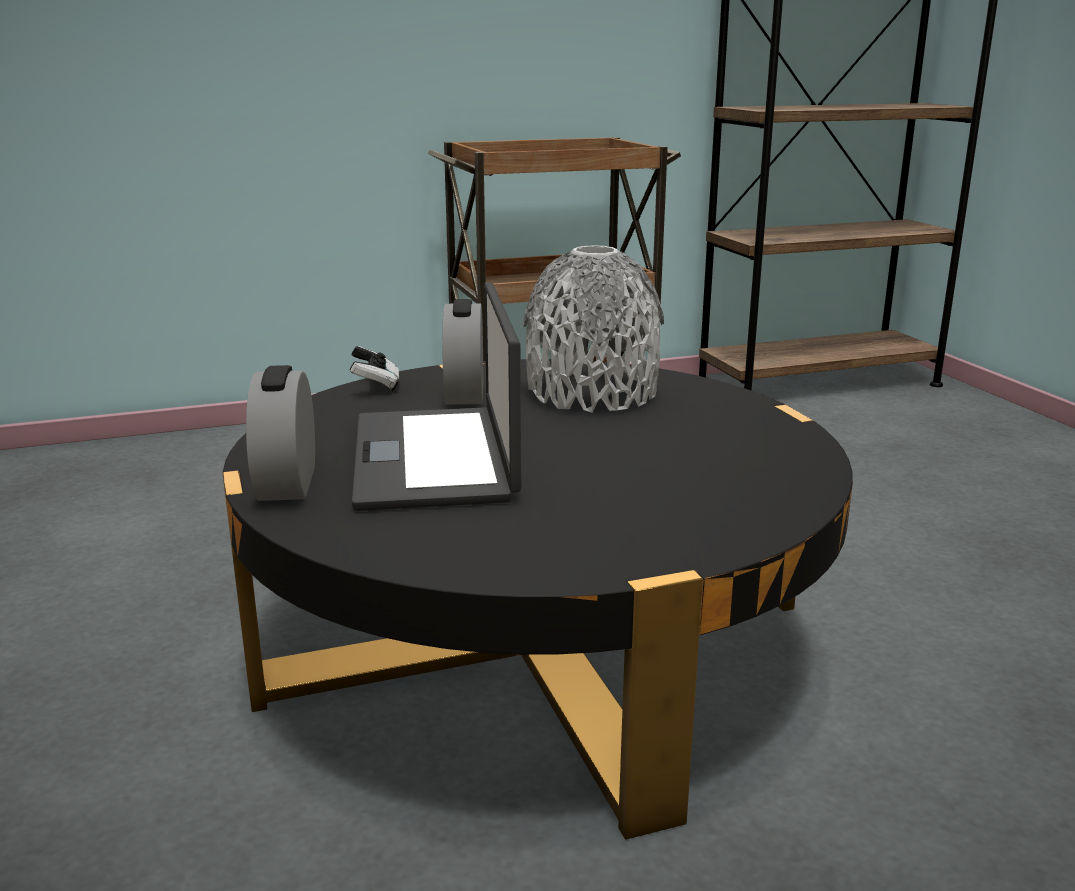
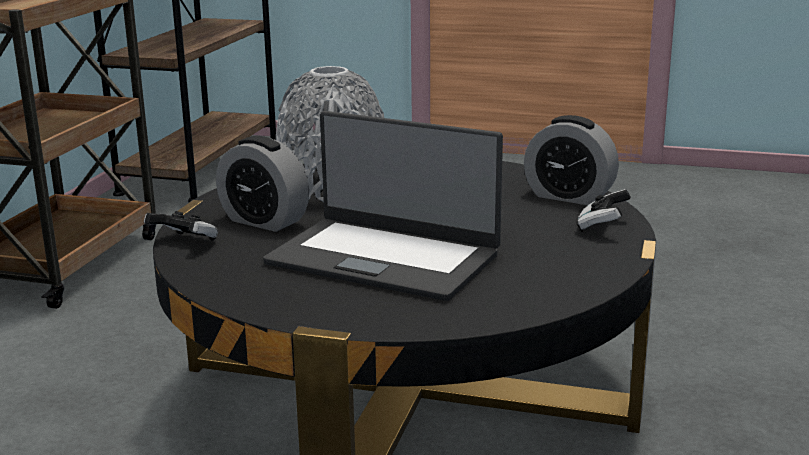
camera: 55 degrees left, 0 degrees up
(287, 483) = (359, 313): alarm clock -> alarm clock (569, 196)
(694, 534) = (602, 227): none -> game controller

